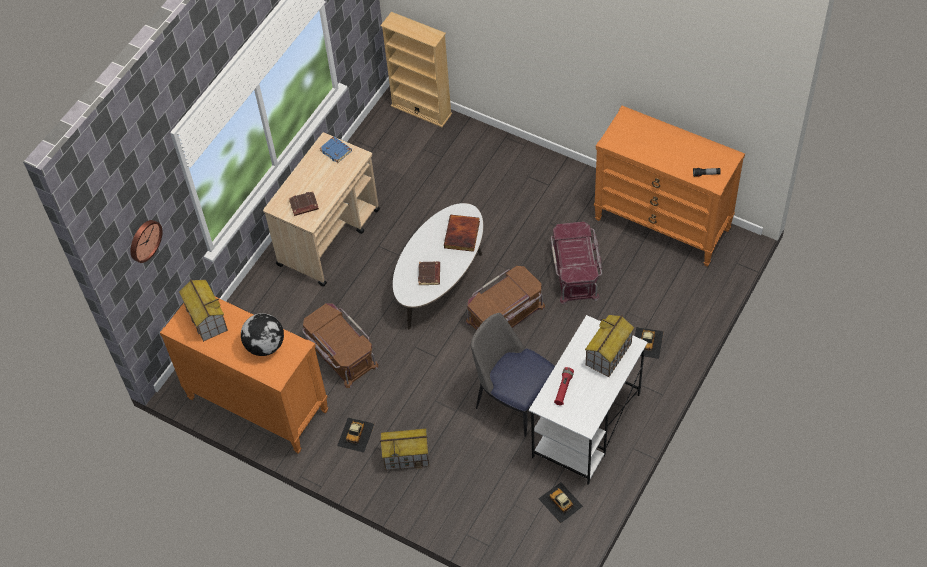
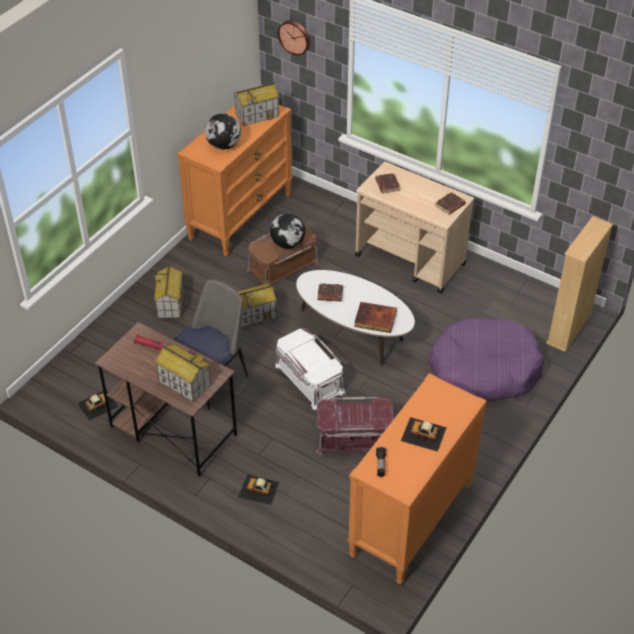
camera: 90 degrees right, 10 degrees down
(336, 151) = (450, 205): blue book -> brown book
(338, 329) = (288, 243): none -> globe
(356, 434) = (199, 273): toy car -> toy car (423, 434)
(418, 372) = (254, 314): none -> toy house
(480, 174) = (484, 369): none -> purple dog bed
(505, 314) = (308, 379): brown storage box -> white storage box
(586, 426) = (172, 430): white desk -> brown desk

